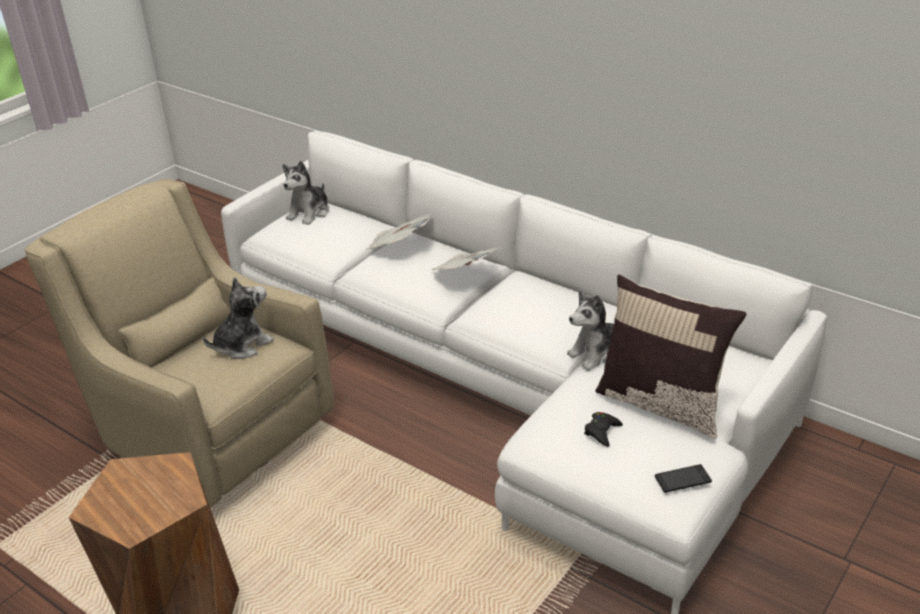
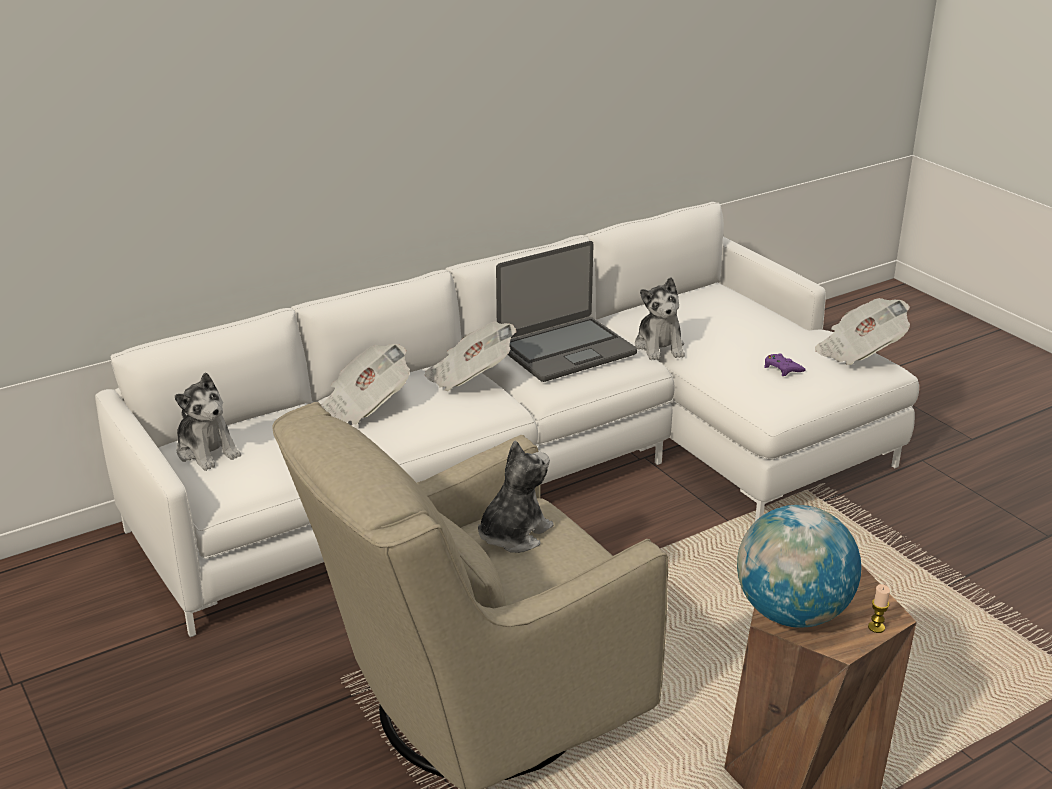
camera: 70 degrees left, 5 degrees down
(116, 525) = (876, 627): none -> candle
(127, 477) = (792, 613): none -> globe
(242, 345) = (513, 534): plush toy -> plush toy turned 60 degrees clockwise
(541, 306) = (565, 350): none -> laptop
(602, 431) = (782, 368): black game controller -> purple game controller
(661, 404) = (757, 336): pillow -> none
(683, 479) = (859, 352): phone -> newspaper

